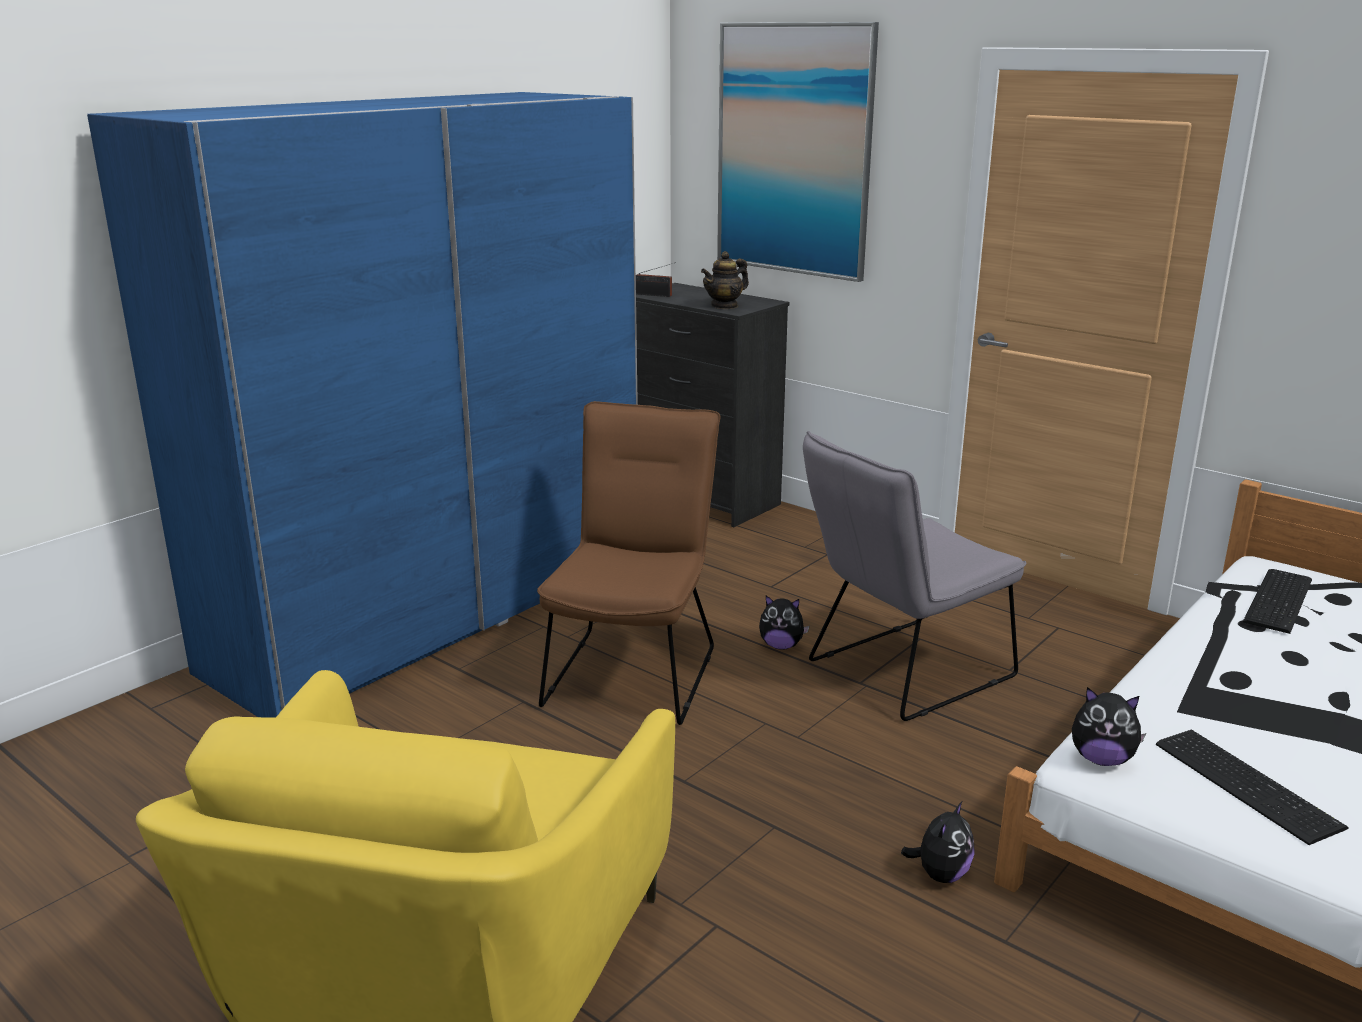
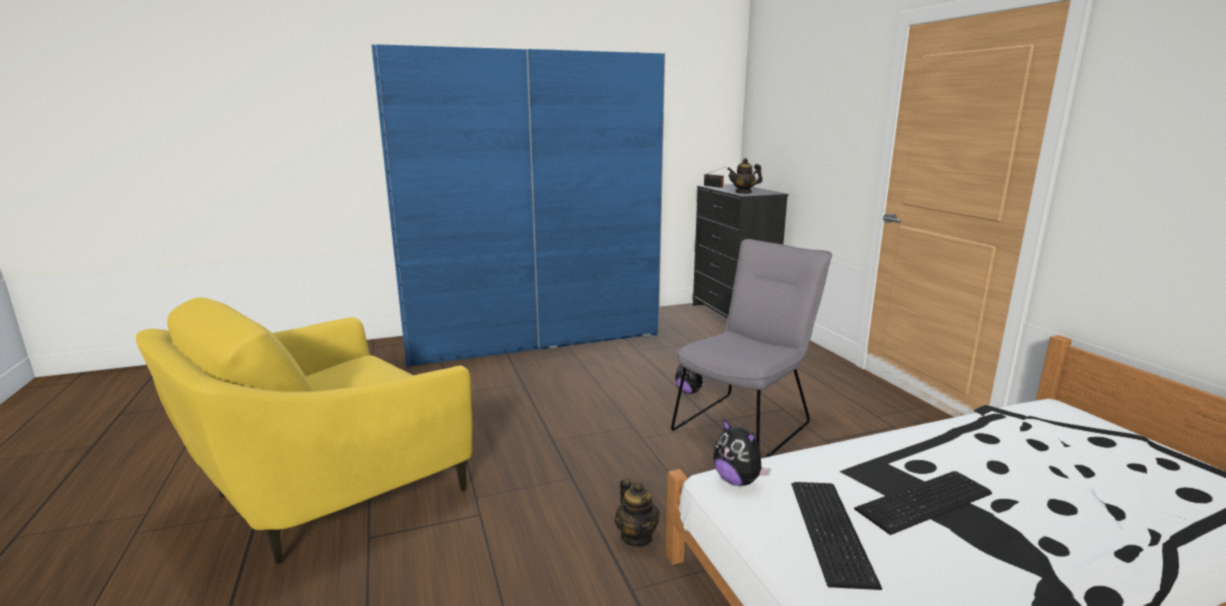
camera: 30 degrees right, 5 degrees down
(635, 670) = (594, 383): brown chair -> none
(793, 150) = (798, 97): picture -> none
(900, 673) = (747, 423): grey chair -> grey chair turned 135 degrees clockwise
(940, 874) = (637, 537): plush toy -> teapot
(1281, 600) = (1036, 429): keyboard -> keyboard (927, 502)

